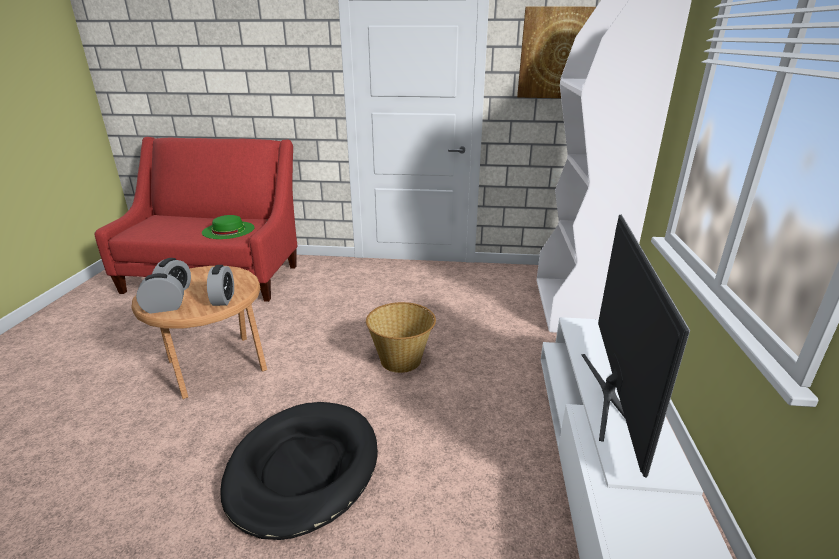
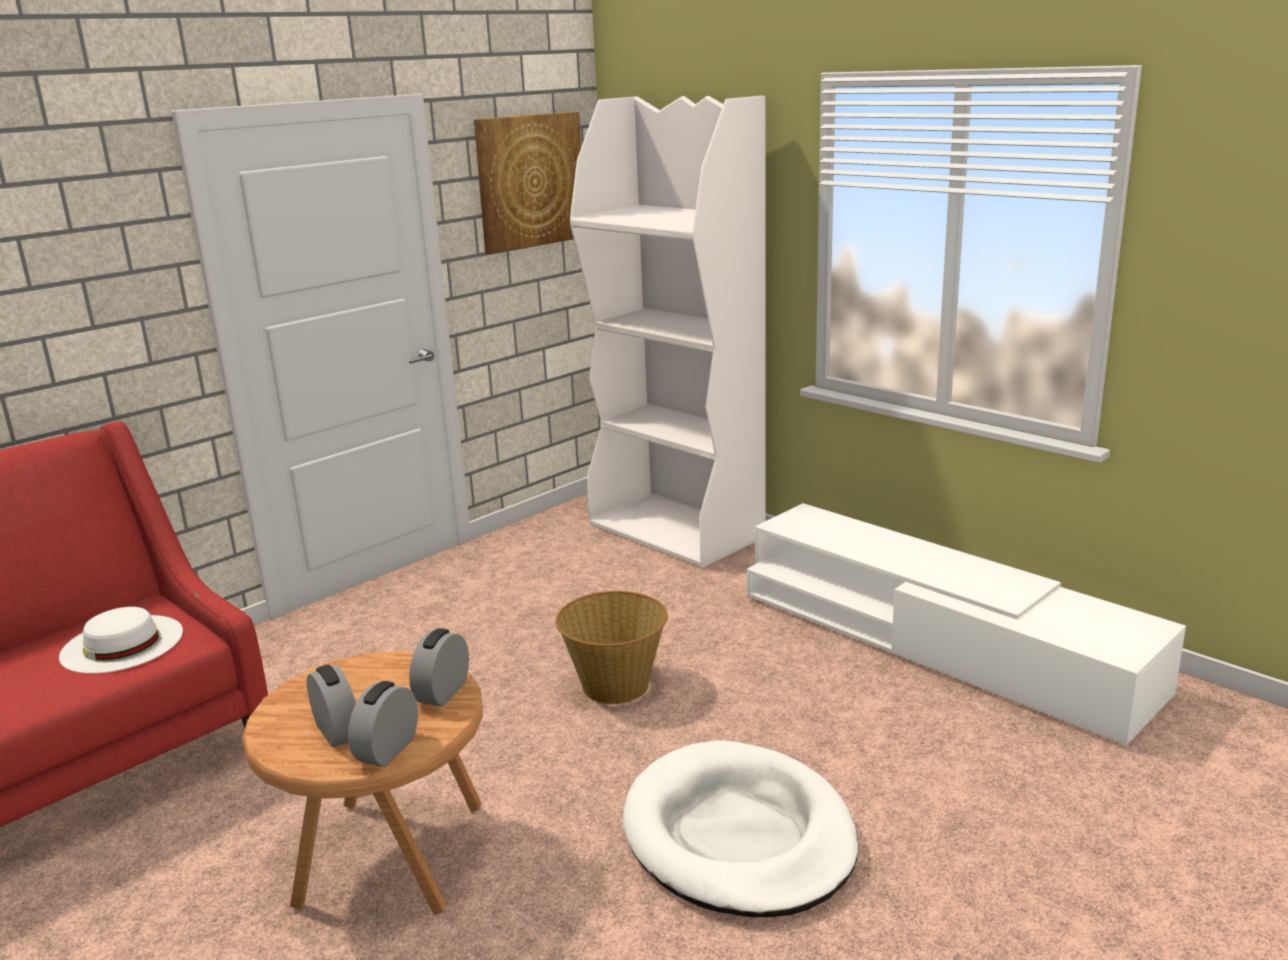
camera: 50 degrees left, 5 degrees down
(223, 299) = (443, 692): alarm clock -> alarm clock turned 105 degrees counterclockwise
(228, 230) = (122, 644): green hat -> white hat
(303, 470) = (739, 836): black dog bed -> white dog bed
(613, 395) = (913, 560): television -> none

